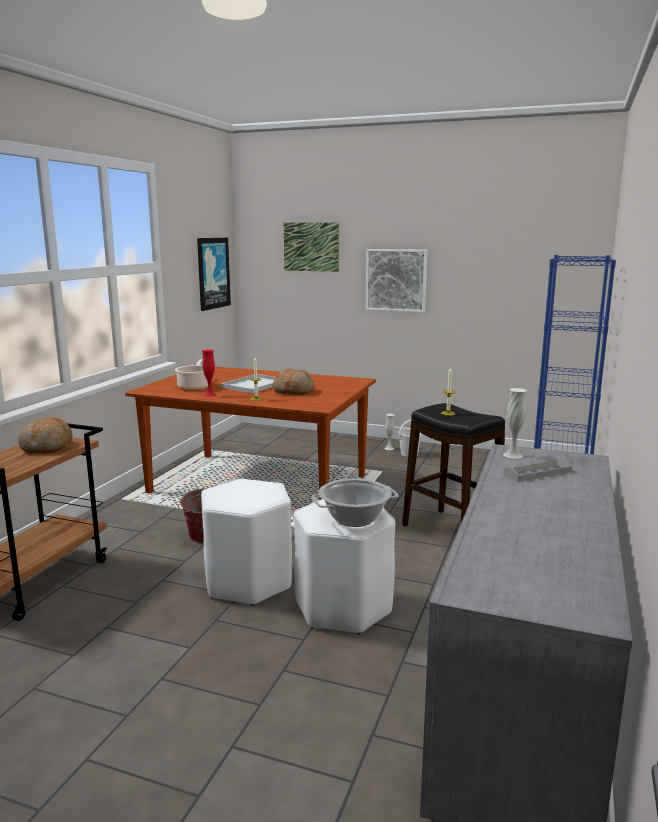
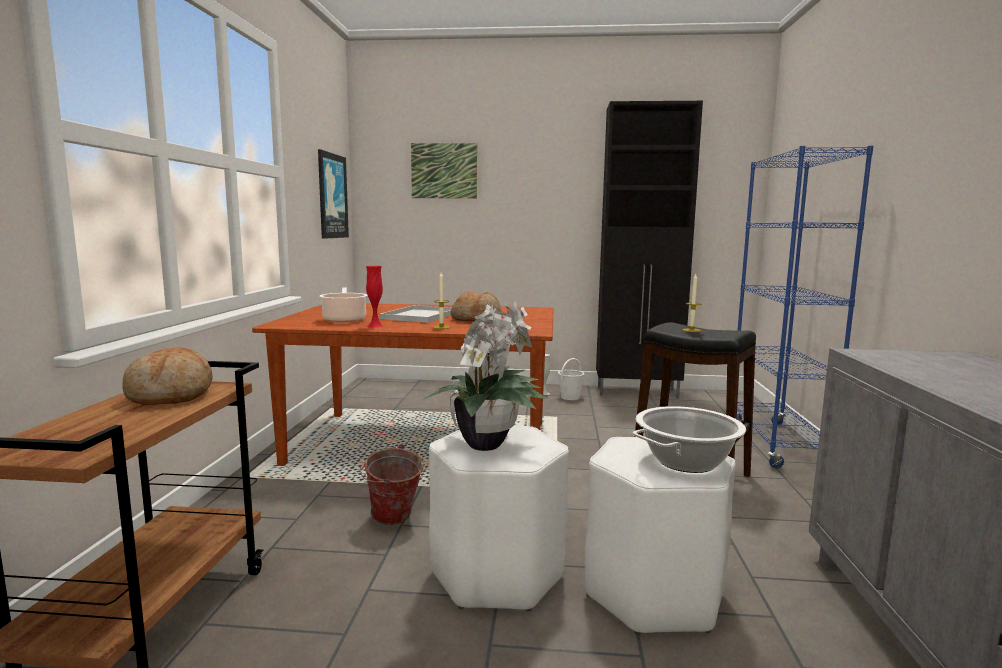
camera: 15 degrees left, 5 degrees down
(237, 493) = (488, 444): none -> potted plant
(396, 280) = (543, 207): picture -> none
(476, 454) = (638, 392): none -> black cabinet
(513, 455) = (880, 356): white vase -> none
(537, 473) = (955, 372): grey tray -> none

